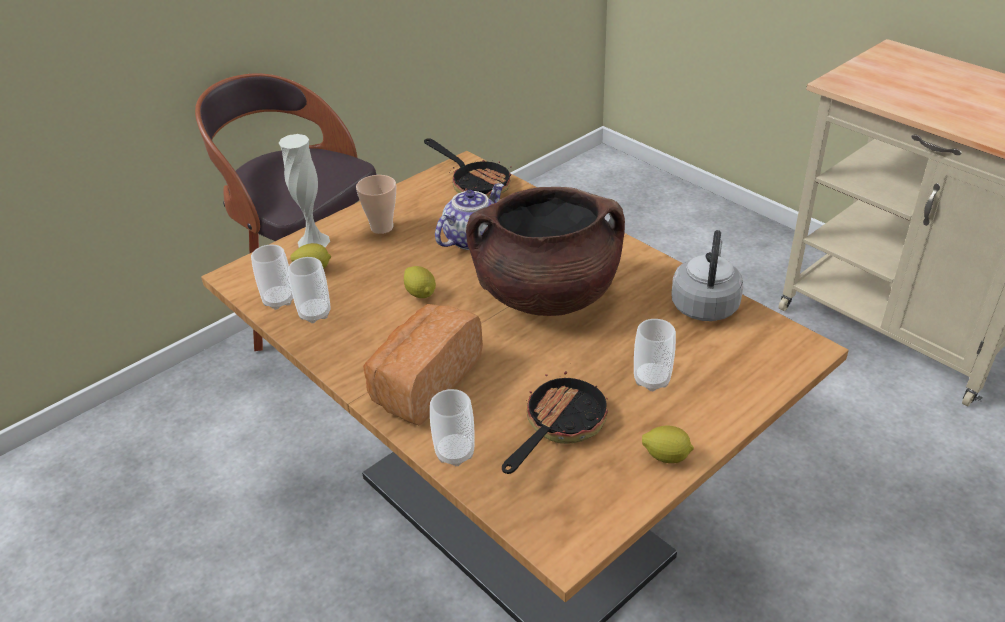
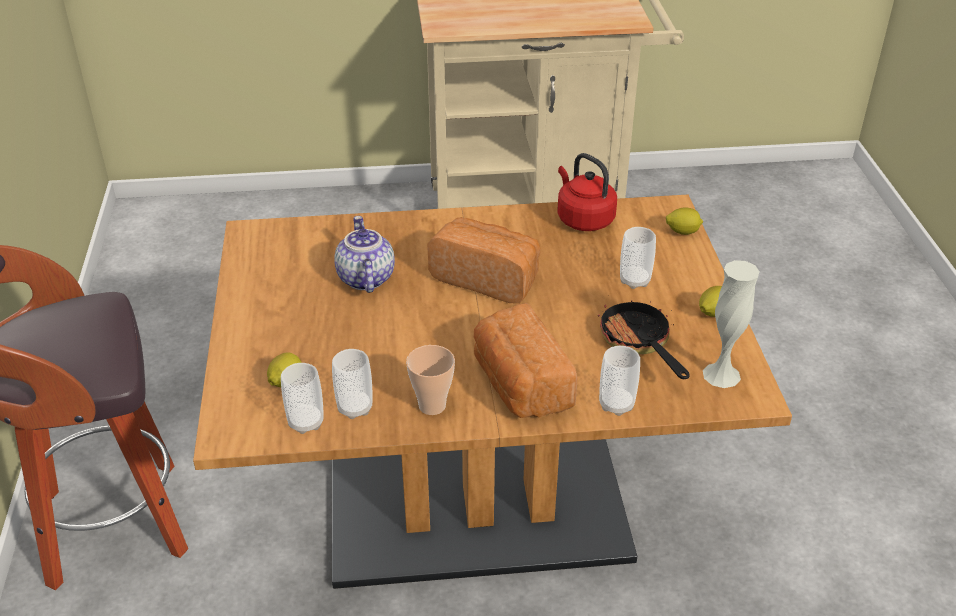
camera: 55 degrees left, 0 degrees up
(313, 241) = (241, 365): white vase -> white vase (721, 375)
(382, 227) = (278, 317): cup -> cup (432, 406)
(420, 293) = (403, 337): lemon -> lemon (682, 232)
(475, 183) = (286, 239): frying pan -> none
(547, 295) = (487, 278): brown cooking pot -> bread
(705, 304) = (583, 219): grey kettle -> red kettle

